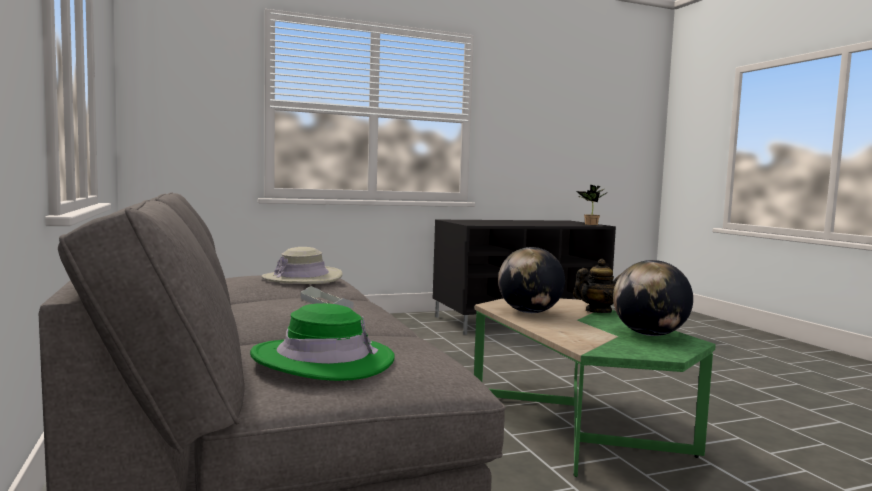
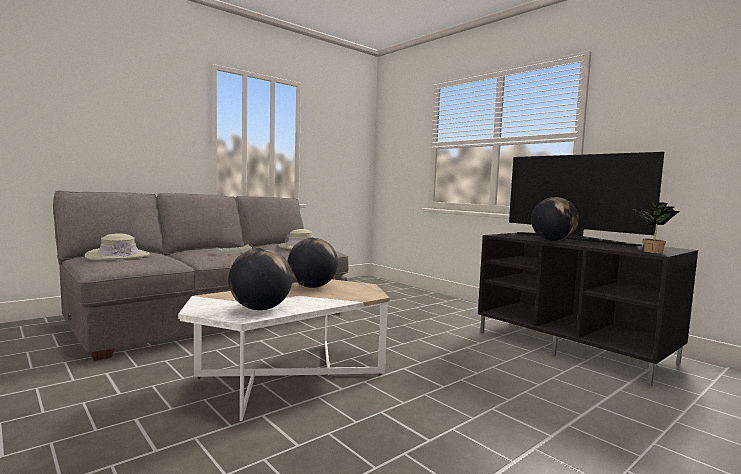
camera: 70 degrees right, 0 degrees up
(323, 360) = (118, 256): green hat -> beige hat
(509, 221) = (575, 239): none -> television
(522, 224) = (552, 241): none -> globe
(574, 424) = (291, 376): green coffee table -> white coffee table
(598, 311) = (338, 299): teapot -> none

